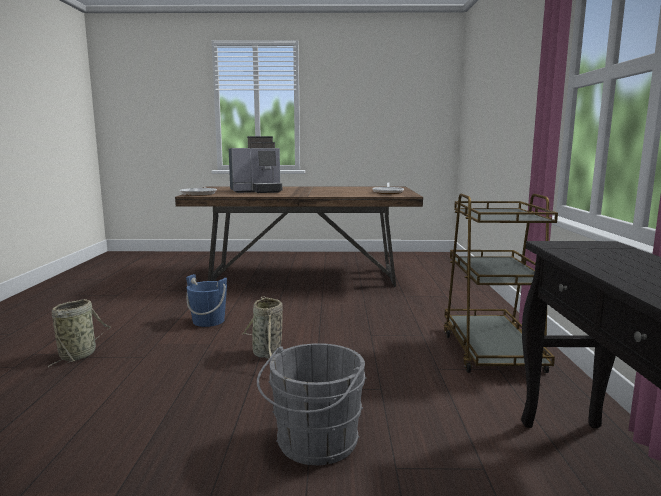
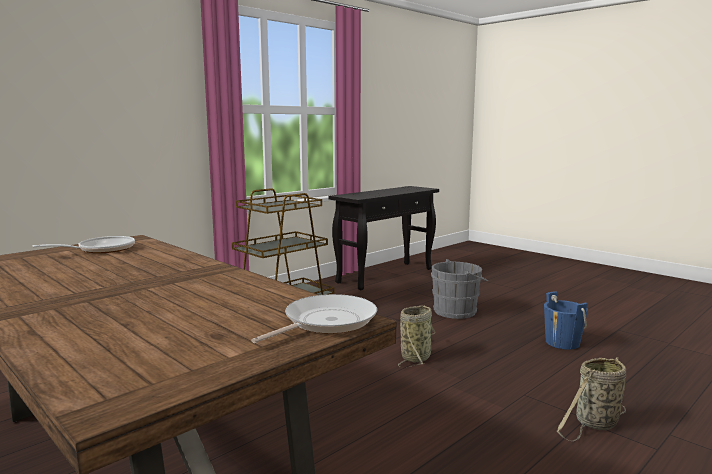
camera: 135 degrees left, 0 degrees up
(208, 321) = (422, 420): blue bucket -> blue bucket (562, 343)
(257, 191) = (186, 308): coffee machine -> none

